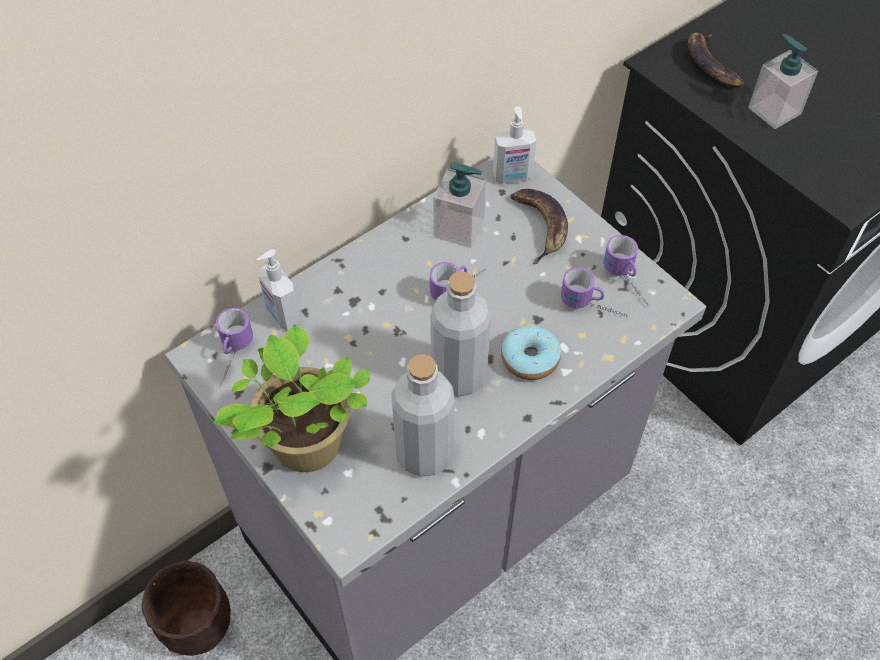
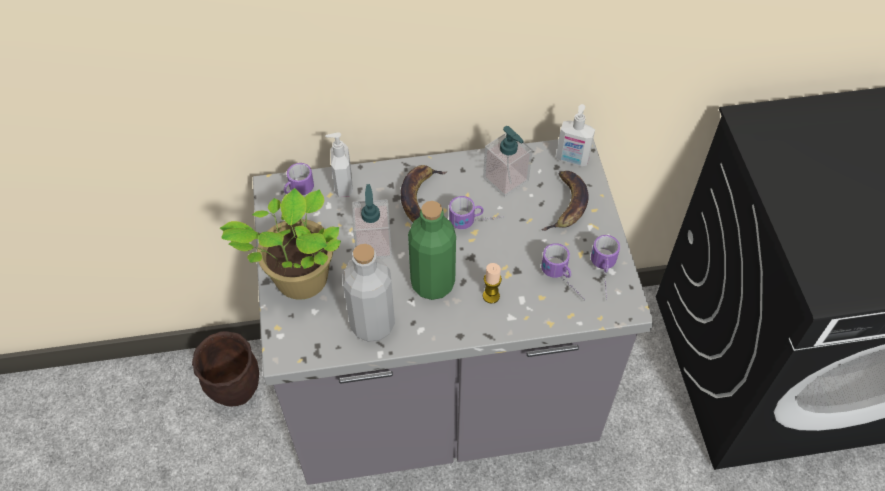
camera: 30 degrees right, 0 degrees up
(459, 375) = (432, 283): grey bottle -> green bottle
(530, 359) = (491, 296): donut -> candle
(710, 64) = (791, 138): banana -> banana (420, 197)
(774, 111) = (819, 197): soap dispenser -> soap dispenser (373, 245)

